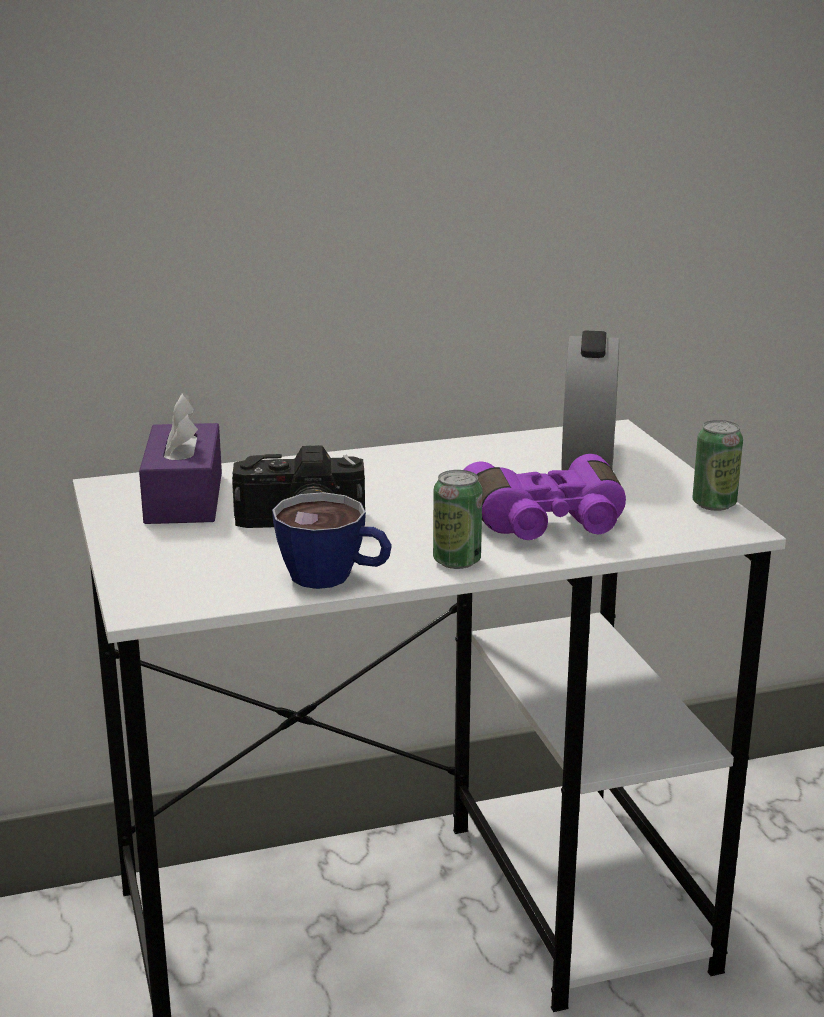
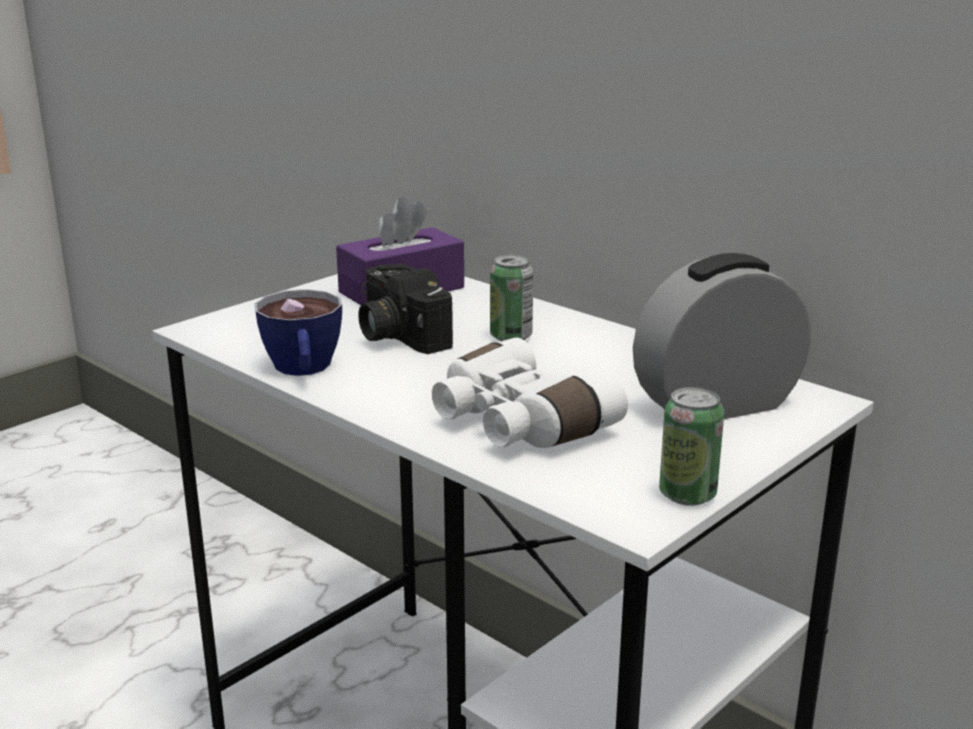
camera: 60 degrees right, 0 degrees up
(457, 561) = (385, 405): can -> can (511, 336)
(547, 524) = (516, 423): purple binoculars -> white binoculars

